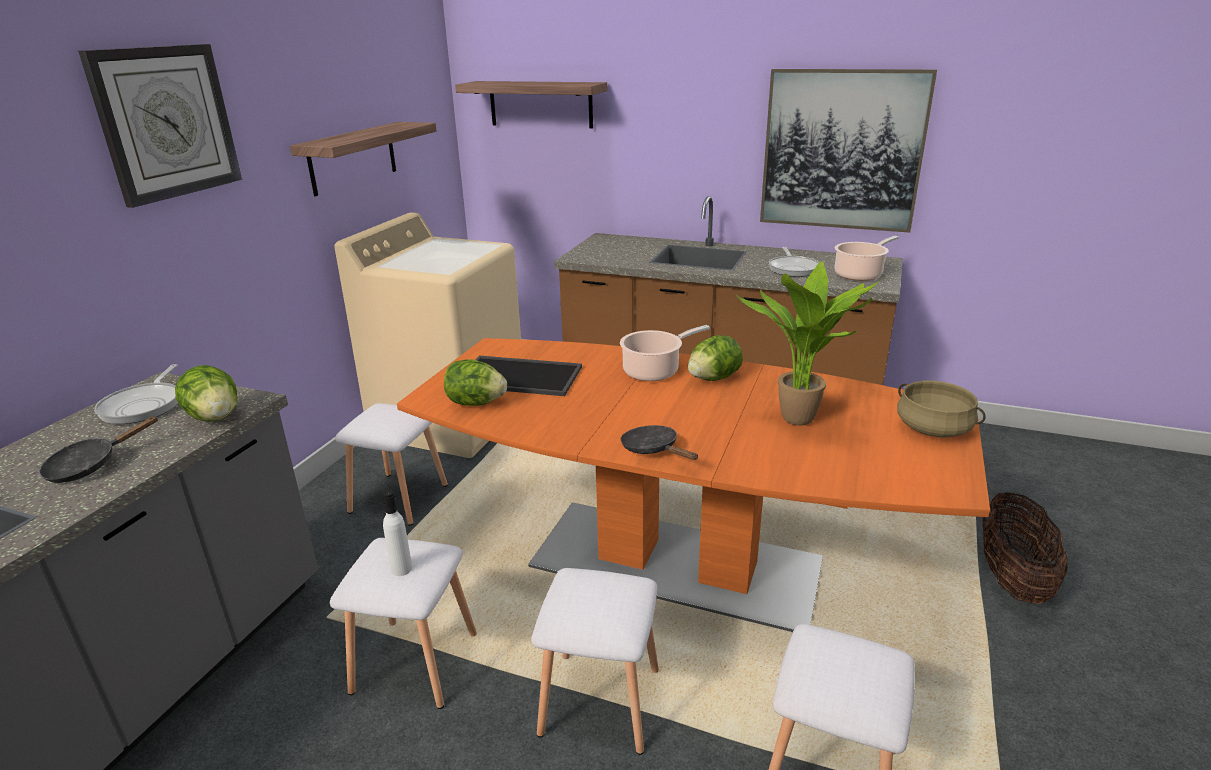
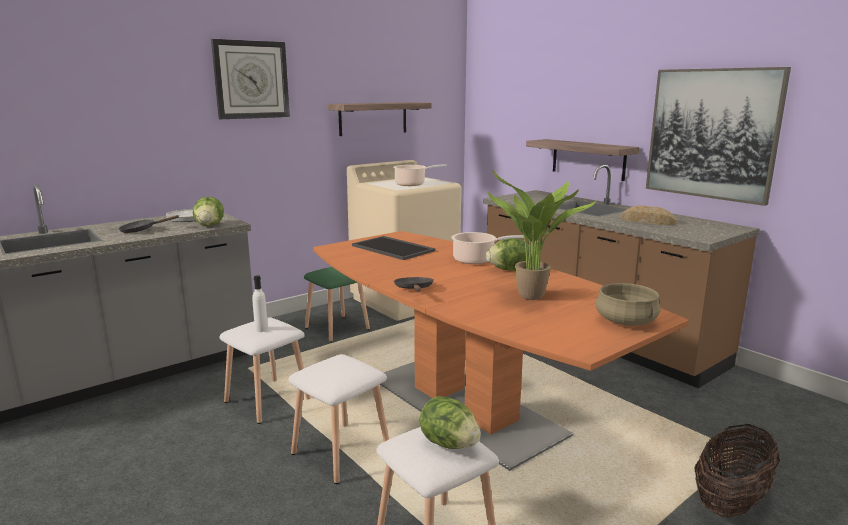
camera: 30 degrees right, 10 degrees down
(399, 497) = (337, 328): white stool -> green stool
(476, 403) = (351, 253): lettuce -> lettuce (449, 444)
(540, 104) = (512, 97): shelf -> shelf (588, 159)
(793, 268) = (647, 221): frying pan -> bread
(860, 274) = (698, 231): cooking pot -> cooking pot (412, 184)

